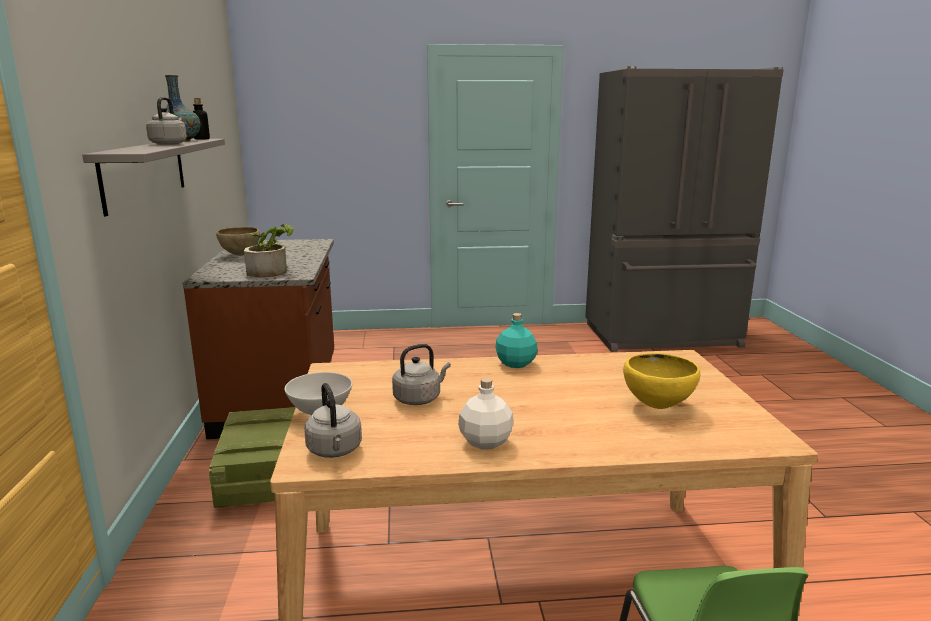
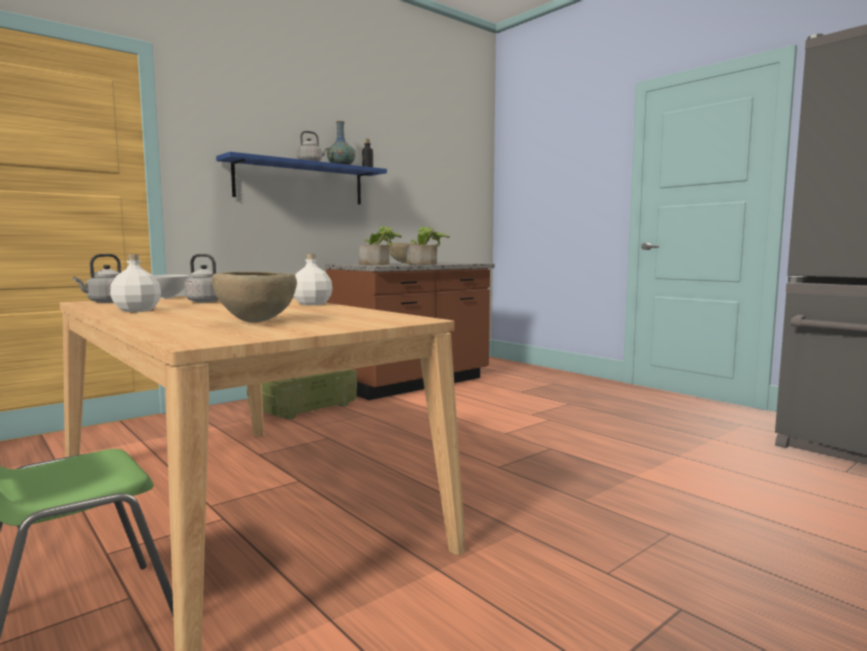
camera: 55 degrees right, 10 degrees down
(145, 172) = (300, 182): grey shelf -> blue shelf
(302, 257) = (426, 264): none -> potted plant
(515, 363) = (312, 304): turquoise bottle -> white bottle
(658, 406) = (256, 322): yellow bowl -> brown bowl

